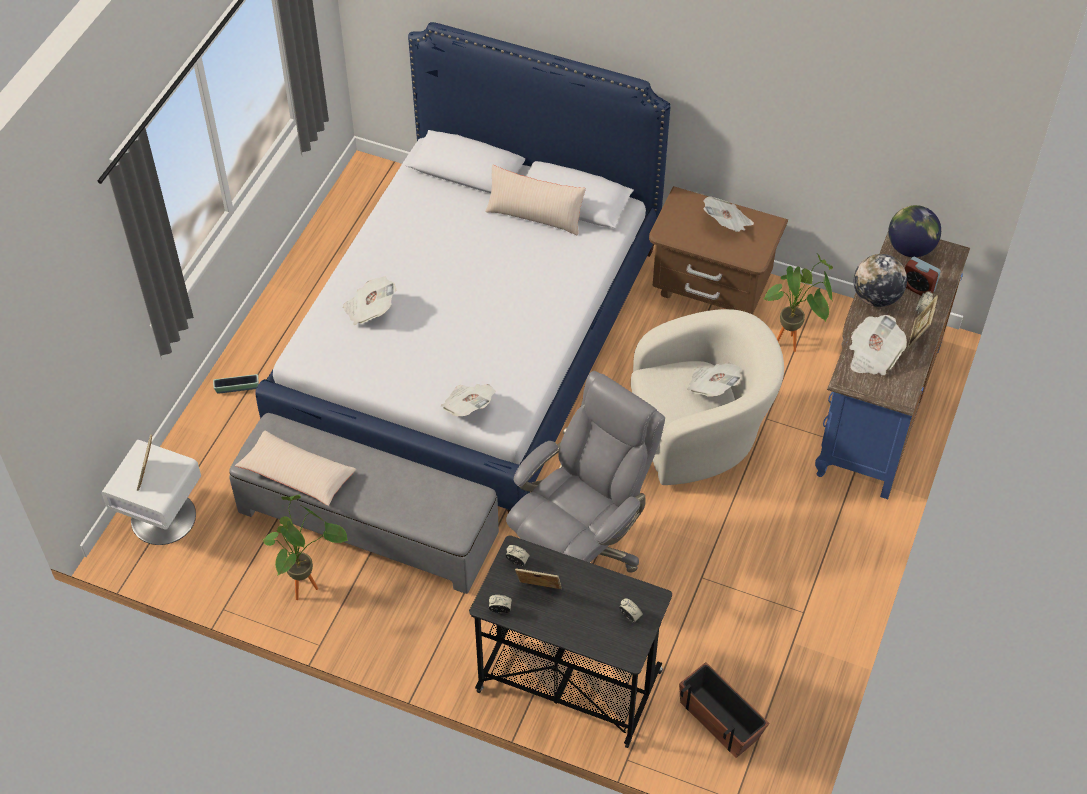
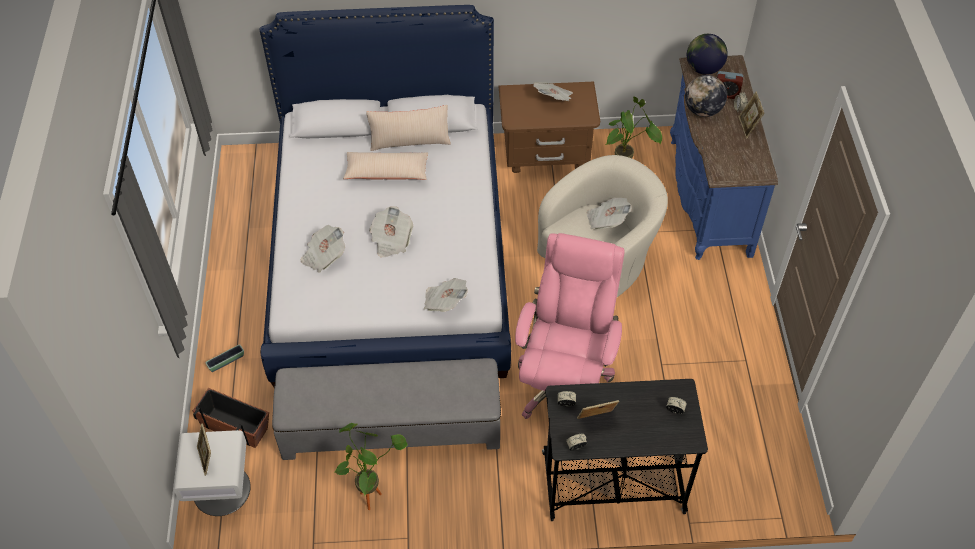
camera: 25 degrees left, 0 degrees up
(297, 475) = (332, 408): beige pillow -> beige pillow (387, 172)
(581, 552) = (565, 381): grey office chair -> pink office chair
(719, 720) = (736, 463): planter -> planter (235, 426)
(872, 356) = (726, 152): newspaper -> newspaper (391, 240)

